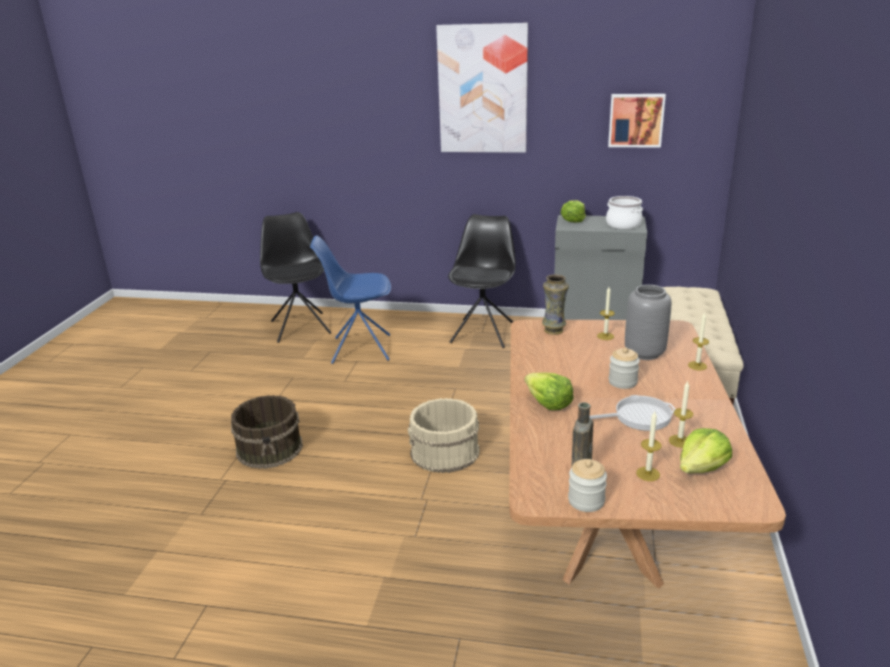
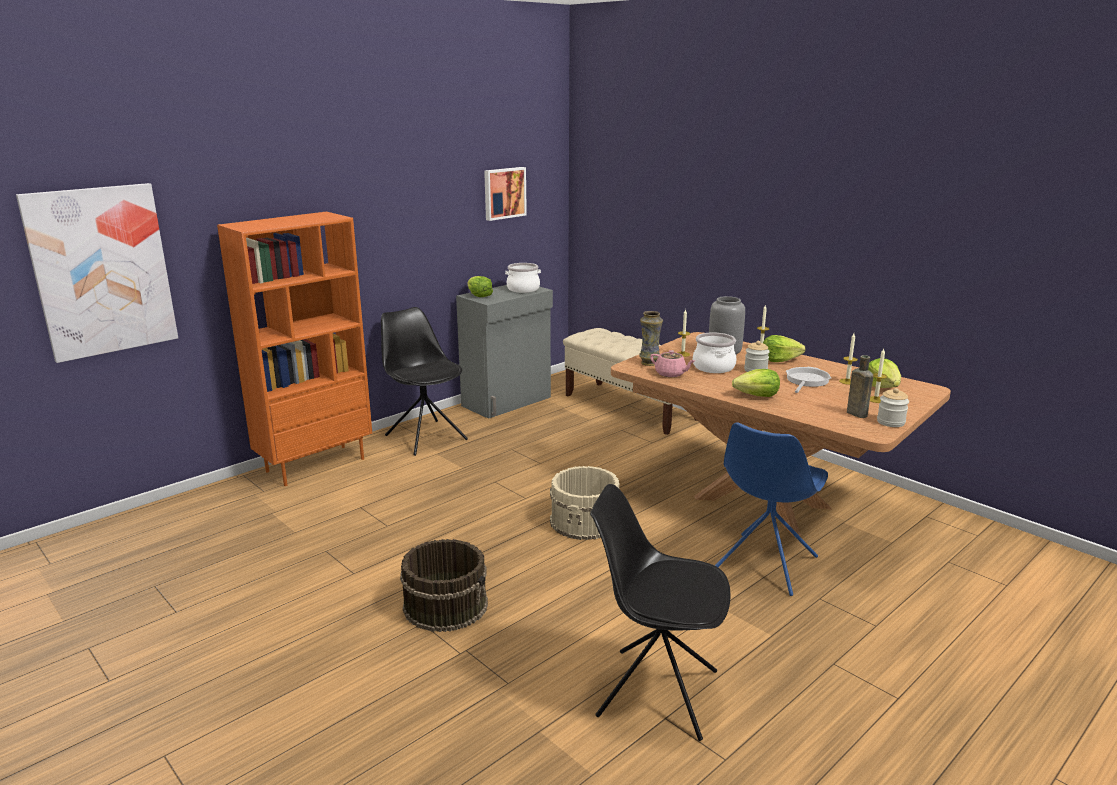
camera: 55 degrees left, 5 degrees down
(300, 327) = (221, 512): black chair -> black chair (655, 692)
(360, 349) = (339, 498): blue chair -> blue chair (764, 565)
(391, 321) = (316, 464): none -> orange bookcase
(483, 89) = (375, 175): picture -> picture (102, 271)
(540, 348) = (671, 374): none -> pink teapot
(593, 360) = (713, 367): none -> cooking pot
(681, 384) = (779, 359): none -> lettuce

